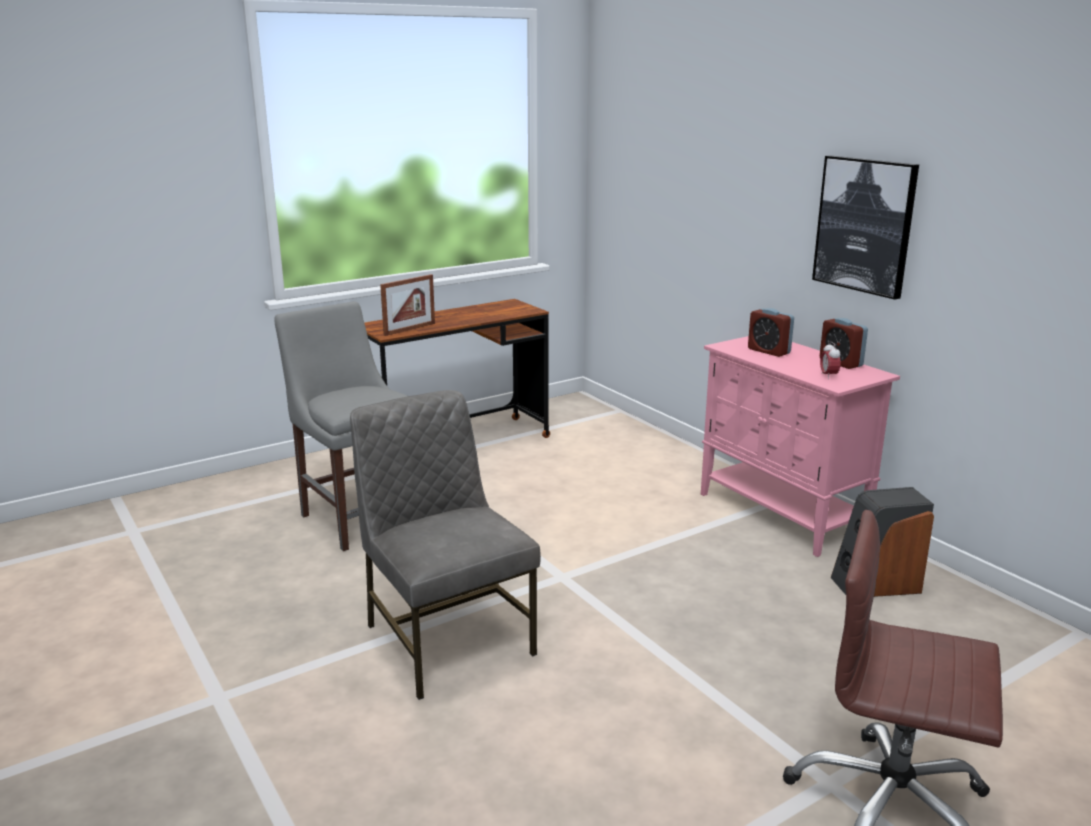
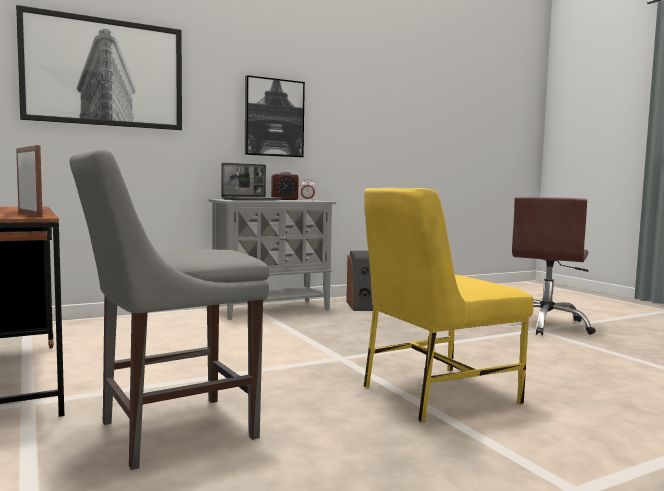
camera: 85 degrees left, 15 degrees down
(446, 638) = (436, 394): grey chair -> yellow chair
(688, 156) = (104, 72): none -> picture
(768, 351) = (252, 200): alarm clock -> laptop
(783, 514) = (272, 309): pink cabinet -> grey cabinet

